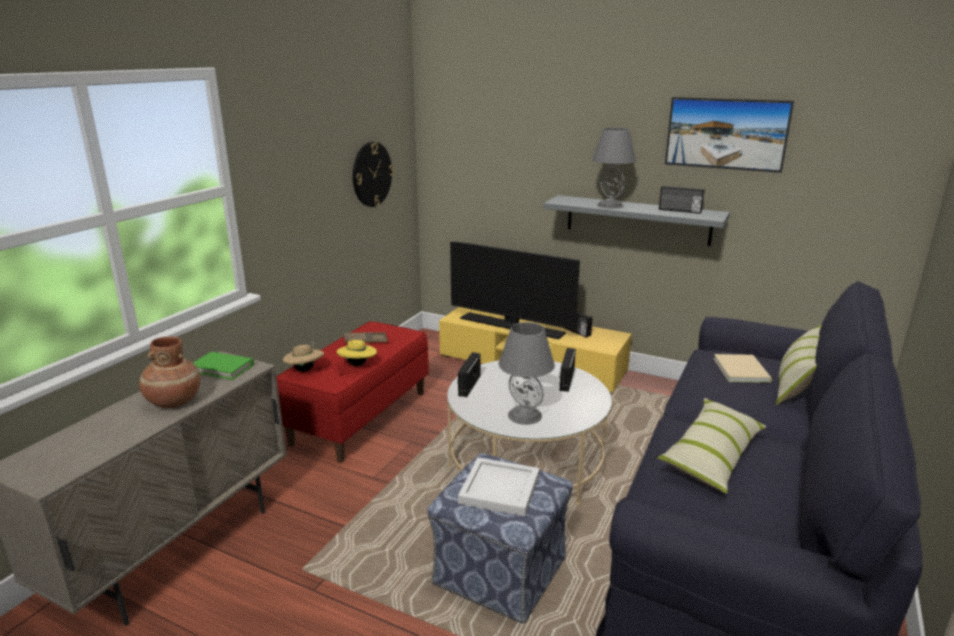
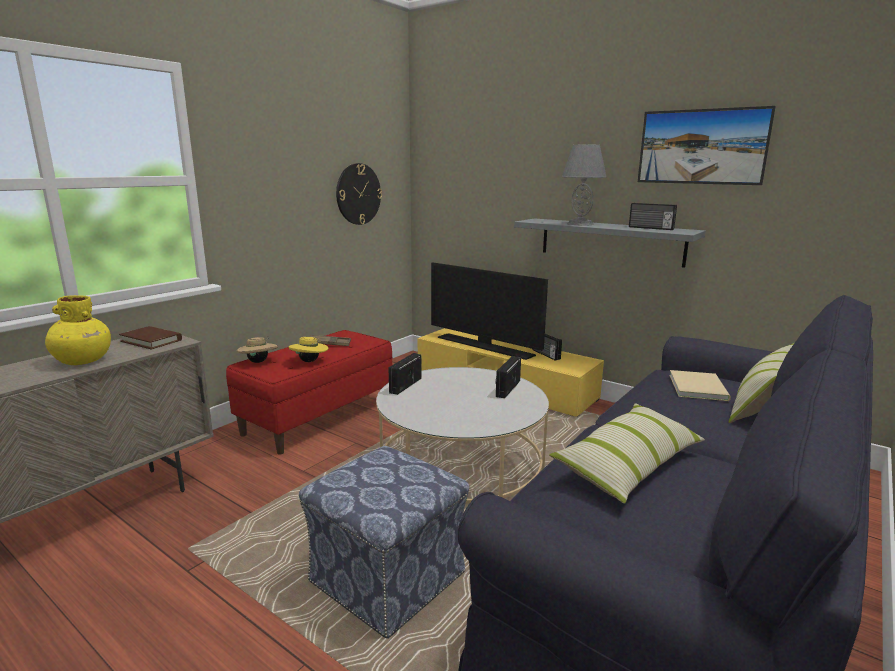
camera: 10 degrees right, 5 degrees down
(173, 401) = (82, 361): brown vase -> yellow vase
(222, 368) = (151, 341): green book -> brown book
(501, 488) = (382, 479): white tray -> none
(524, 415) = (446, 415): grey table lamp -> none

